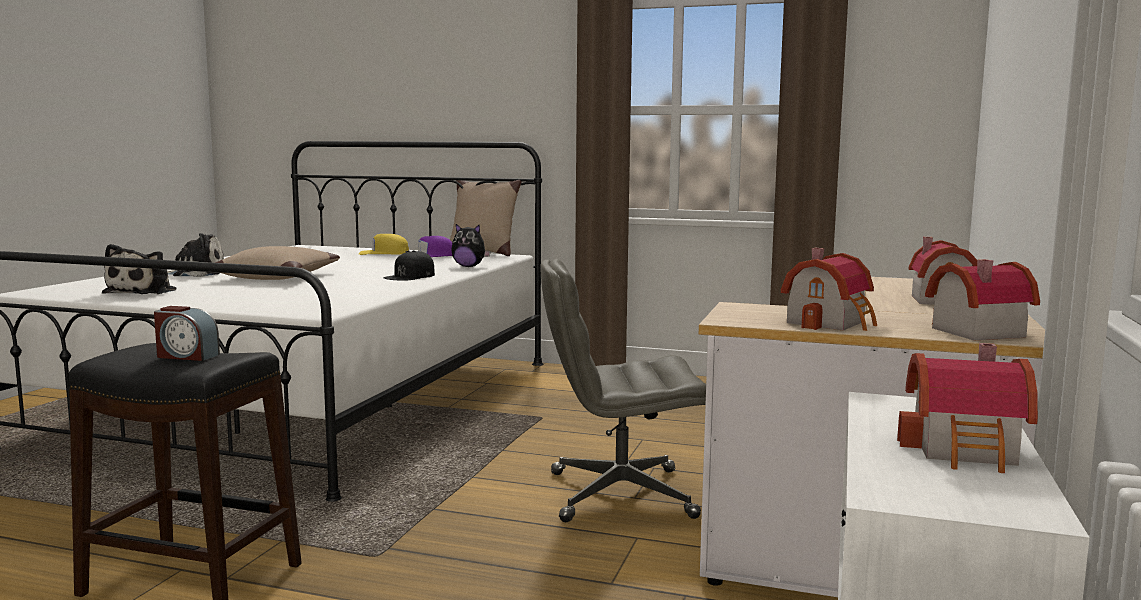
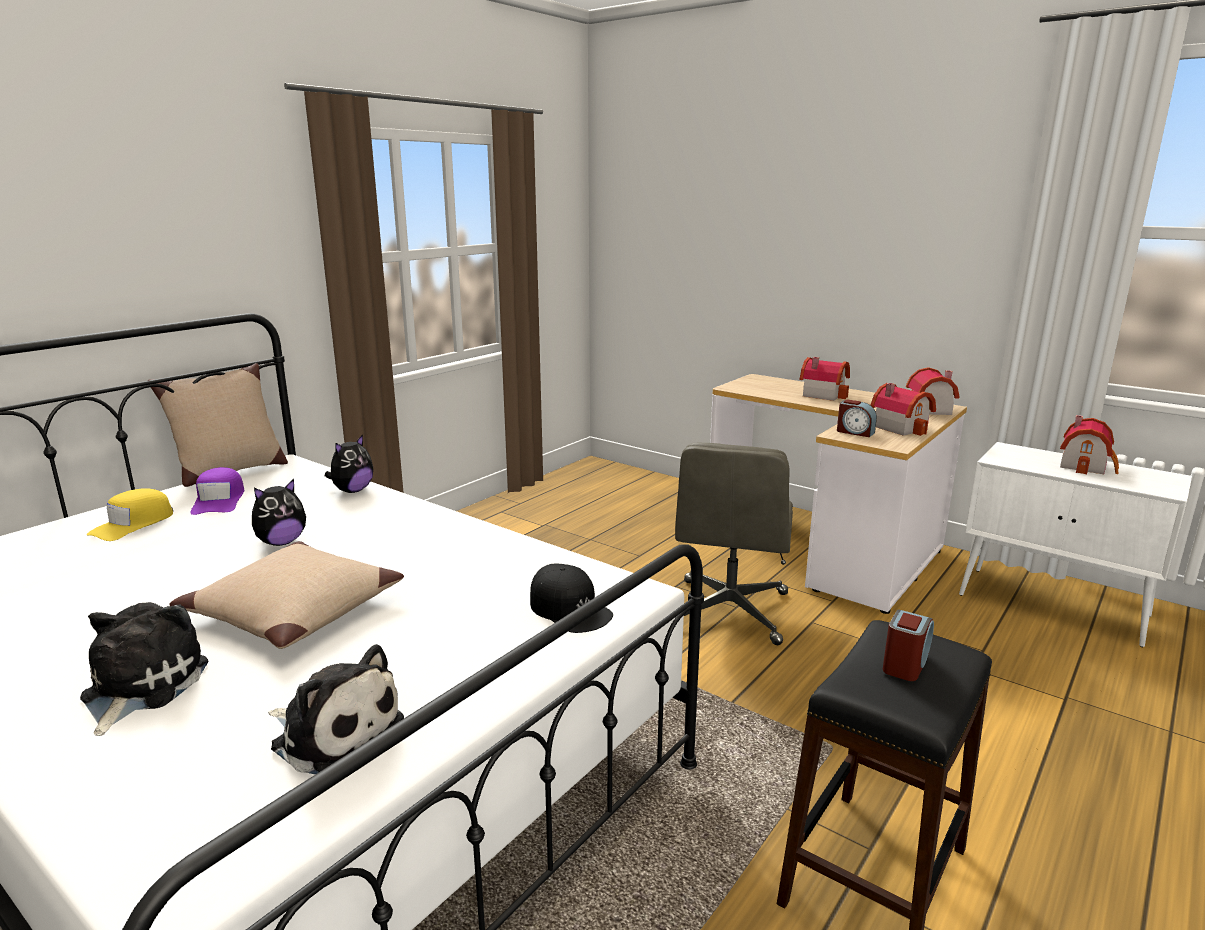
camera: 70 degrees left, 10 degrees up
(371, 268) = (281, 542): none -> plush toy
(410, 276) = (397, 526): black cap -> black cap (570, 609)
(763, 310) = (855, 432): none -> alarm clock

